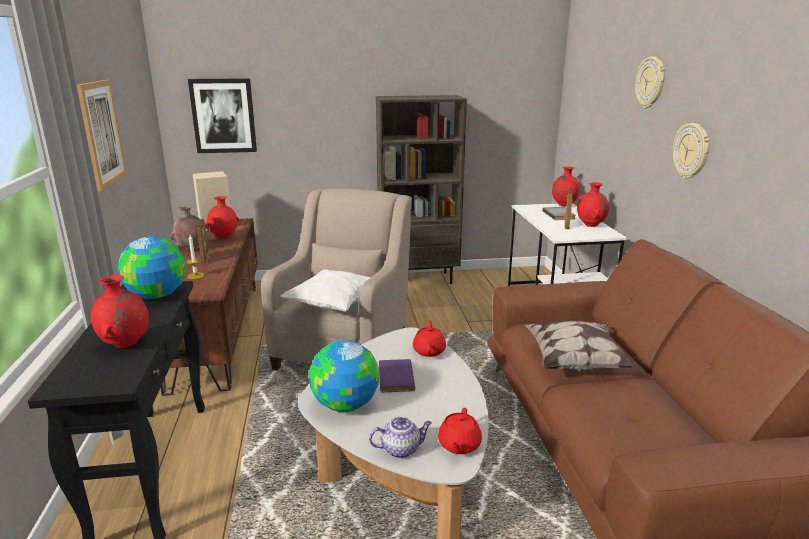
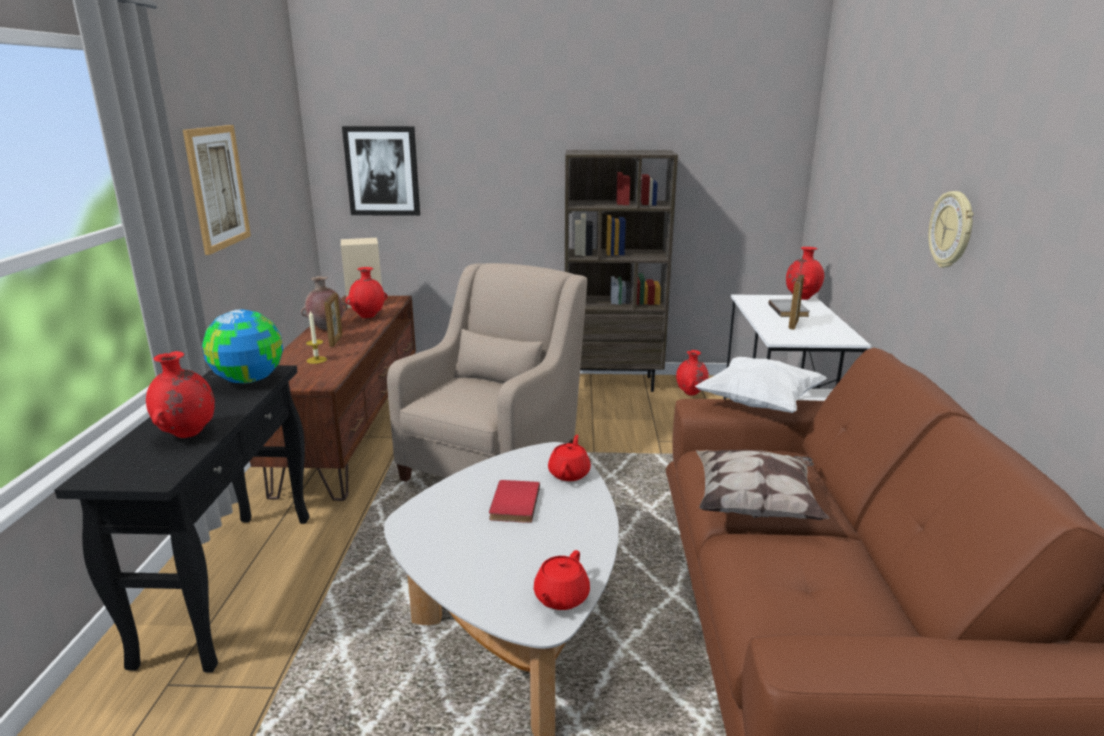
camera: 10 degrees right, 0 degrees up
(334, 305) = (472, 407): white pillow -> white pillow (759, 404)
(345, 405) = (439, 531): globe -> none
(394, 377) = (512, 503): purple book -> red book
(401, 449) = (486, 594): teapot -> none
(591, 225) = (826, 326): red vase -> red vase (691, 393)
(651, 82) = (910, 135): wall clock -> none

